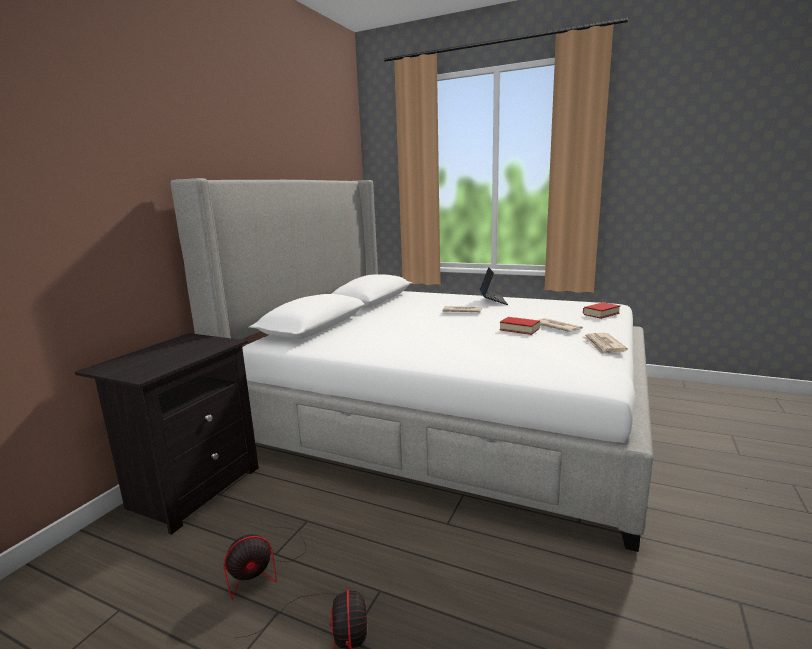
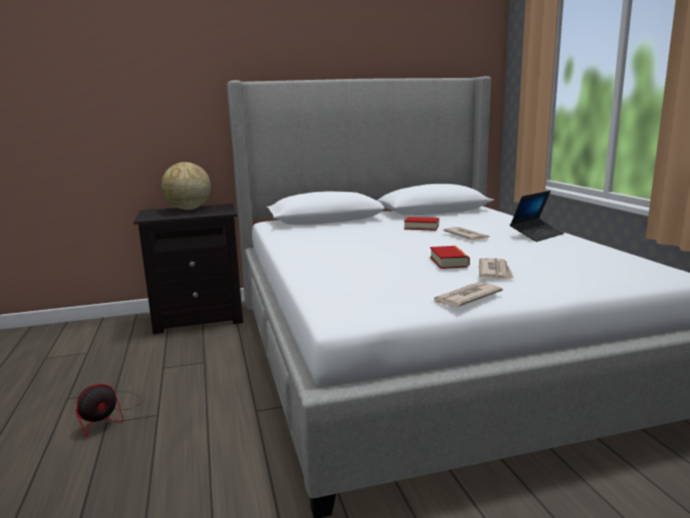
camera: 50 degrees right, 0 degrees up
(159, 352) = (188, 209): none -> globe
(264, 565) = (149, 370): fan -> none
(601, 314) = (604, 276): book -> book (421, 227)

